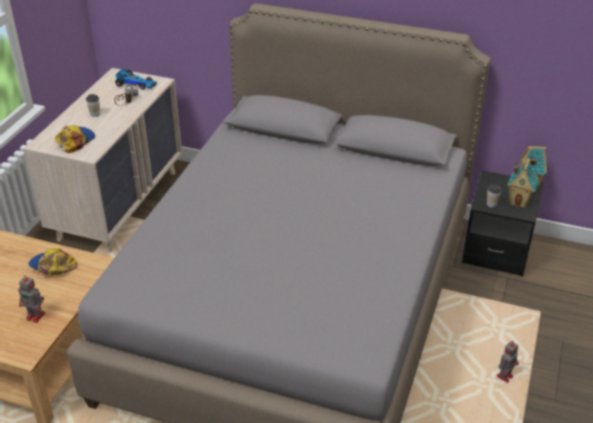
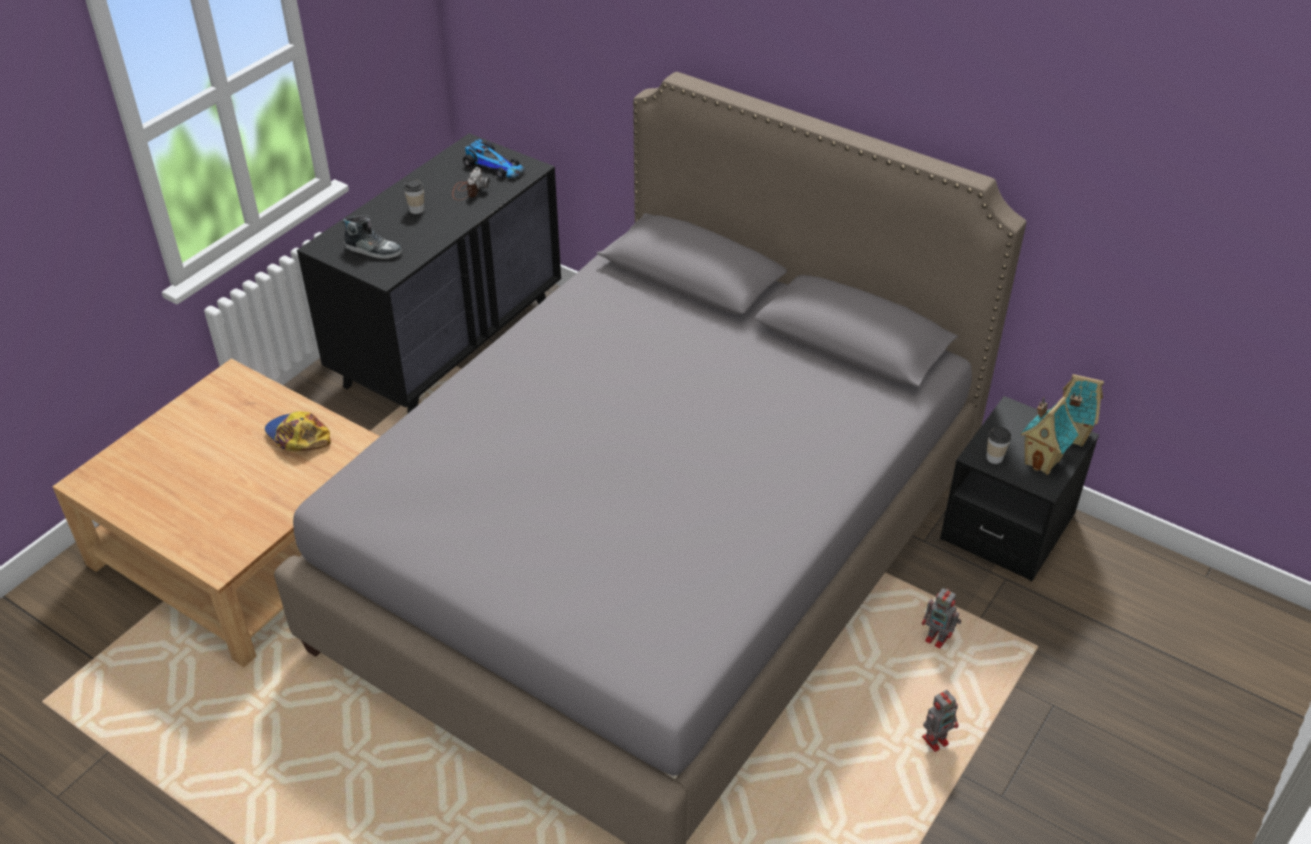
camera: 15 degrees right, 5 degrees up
(36, 316) = (251, 509): toy robot -> toy robot (937, 640)
(75, 141) = (373, 250): cap -> shoe
(119, 204) = (449, 344): beige dresser -> black dresser

